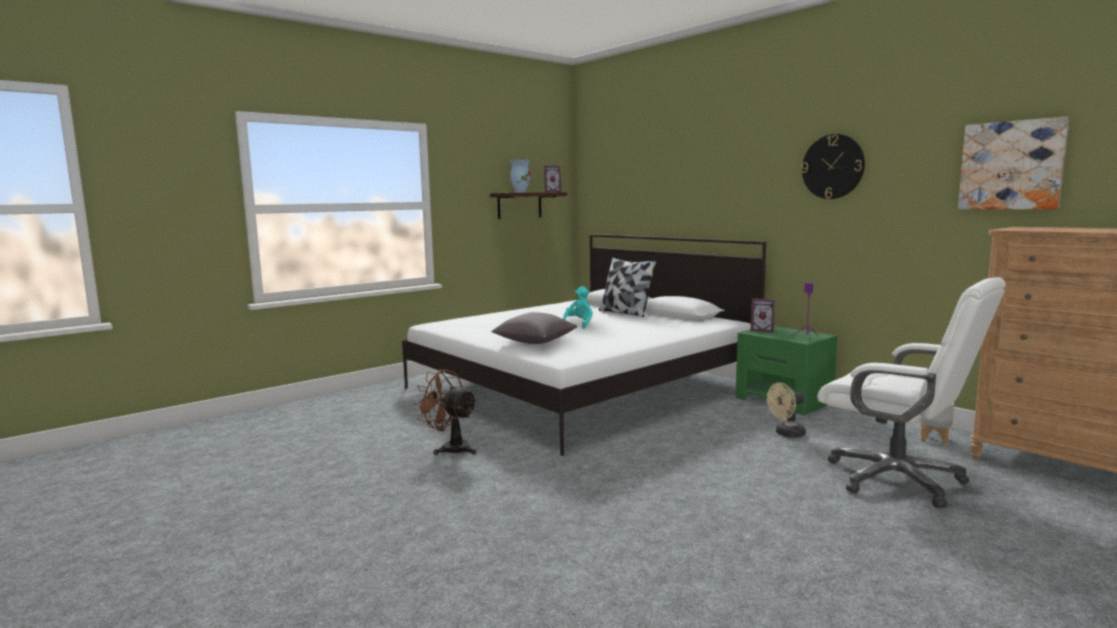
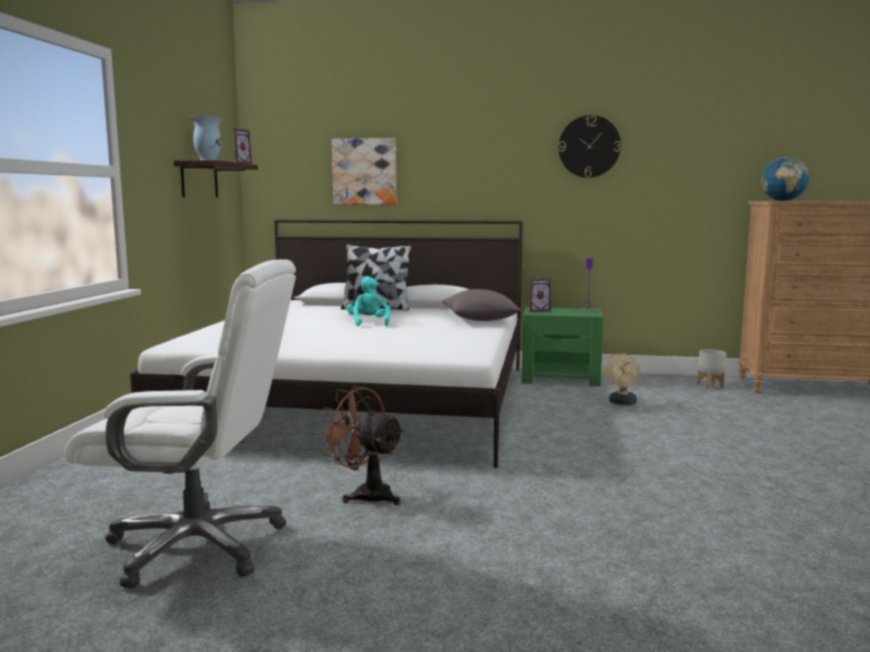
camera: 40 degrees left, 0 degrees up
(450, 448) = (365, 494): brown fan -> brown fan turned 45 degrees clockwise
(535, 342) = (382, 344): grey pillow -> grey pillow (480, 320)
(897, 479) = (751, 417): white office chair -> white office chair (198, 546)
(1011, 165) = (743, 151): picture -> picture (364, 171)
(1035, 228) = (783, 201): none -> globe

